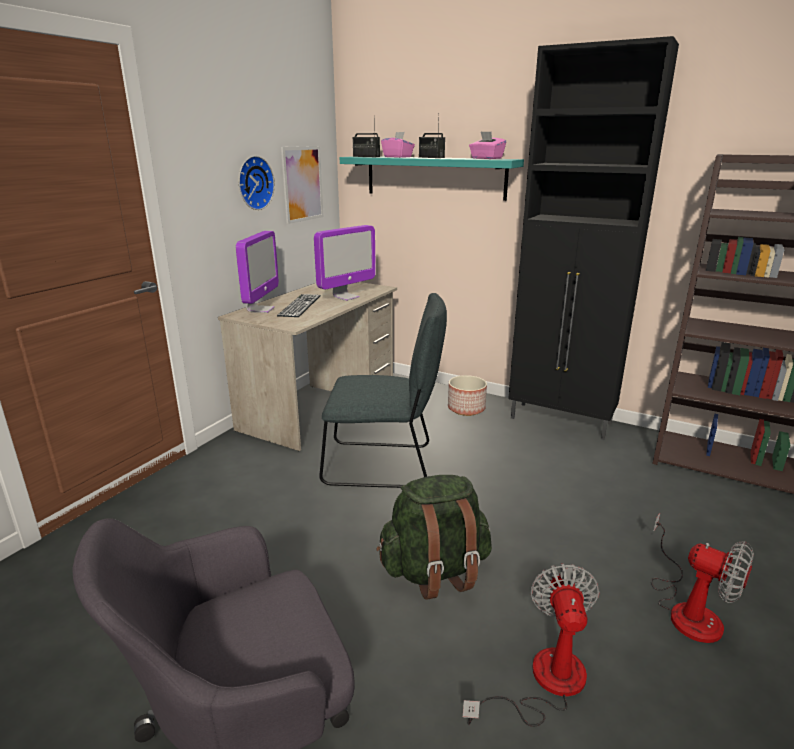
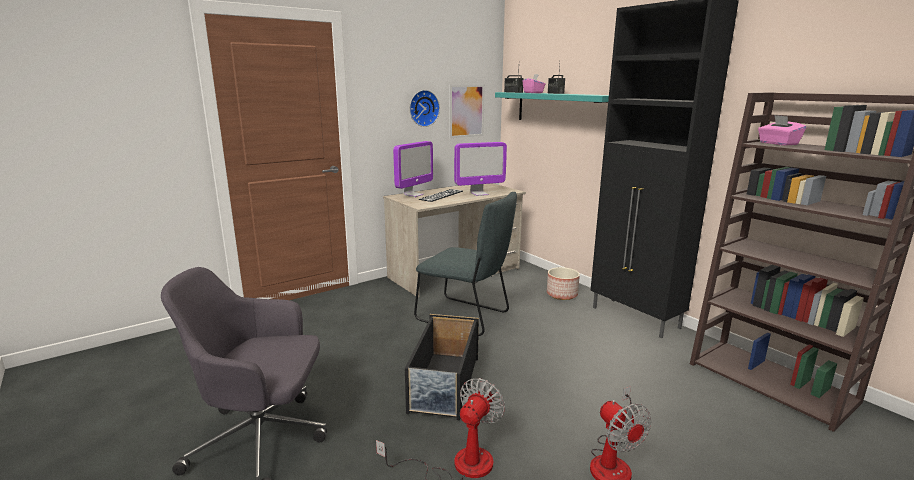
camera: 25 degrees right, 5 degrees down
(435, 571) = (444, 385): green backpack -> black storage box
(486, 158) = (591, 94): pink tissue box -> pink tissue box (778, 143)

